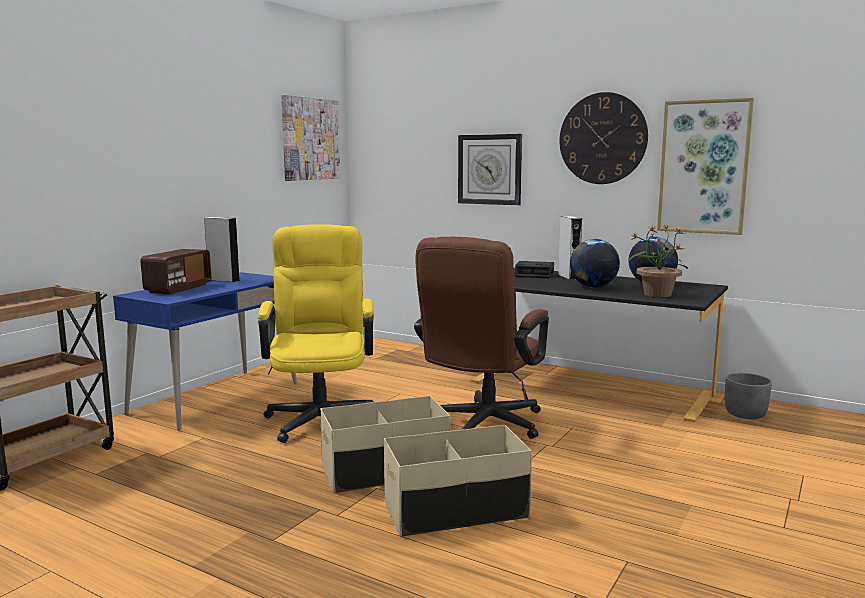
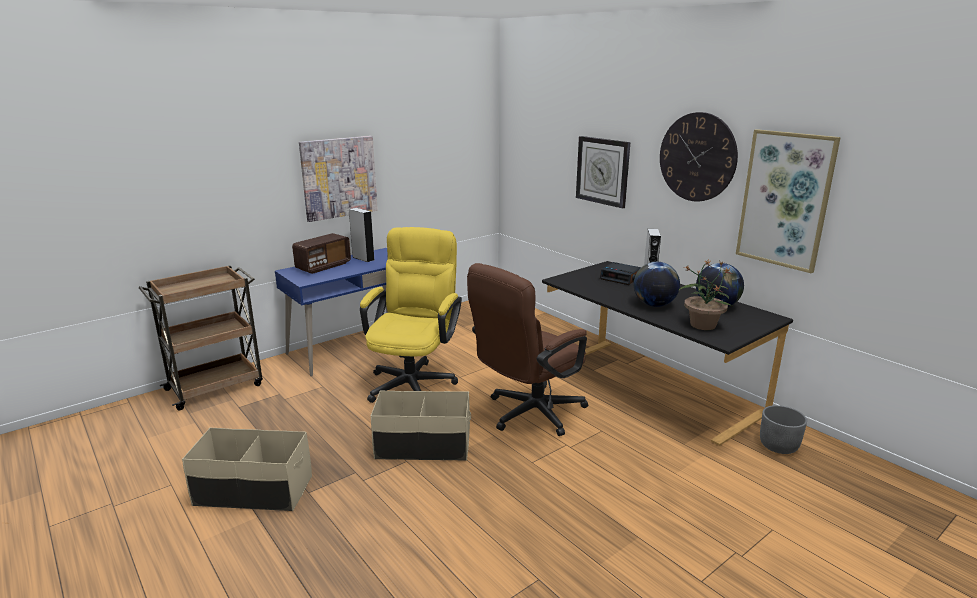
camera: 20 degrees right, 10 degrees up
(310, 139) = (458, 131): picture -> picture (339, 177)
(456, 510) = (447, 496): beige storage box -> beige storage box (253, 491)

